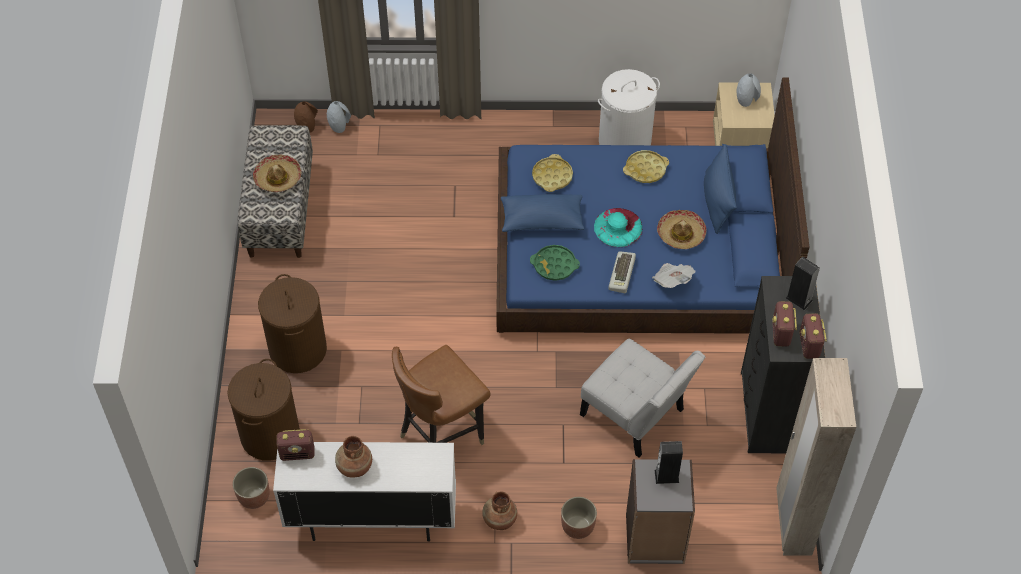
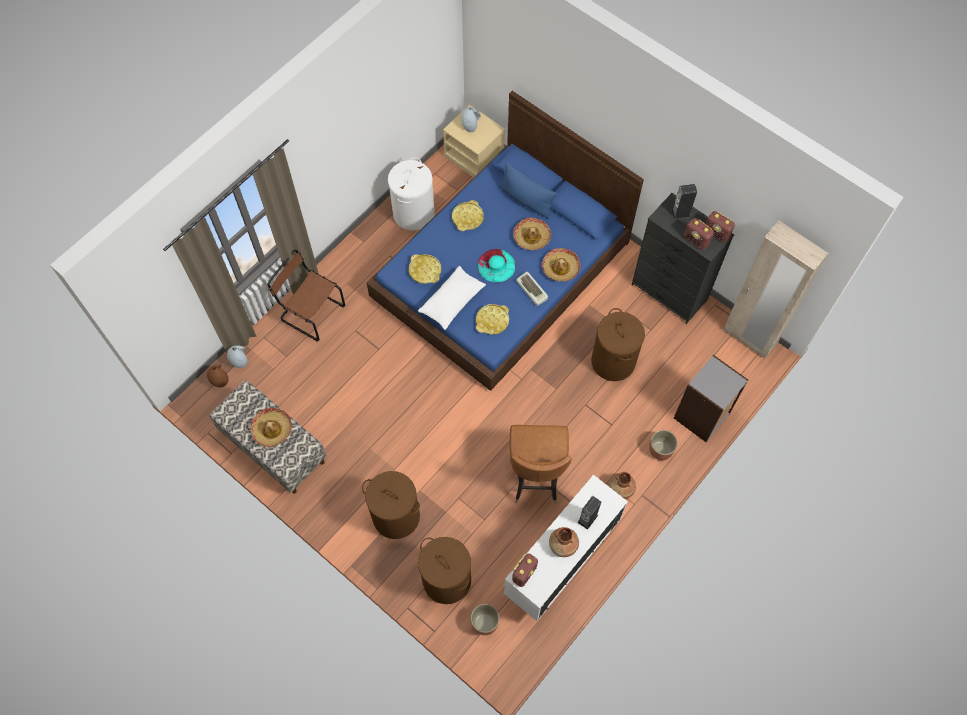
camera: 50 degrees left, 10 degrees up
(439, 140) = (310, 312): none -> brown chair
(542, 220) = (452, 302): blue pillow -> white pillow
(554, 265) = (492, 321): green tray -> yellow tray
(636, 416) = (613, 361): white chair -> brown laundry basket
(666, 476) = (713, 376): speaker -> speaker (587, 518)
(672, 280) = (560, 268): newspaper -> hat

